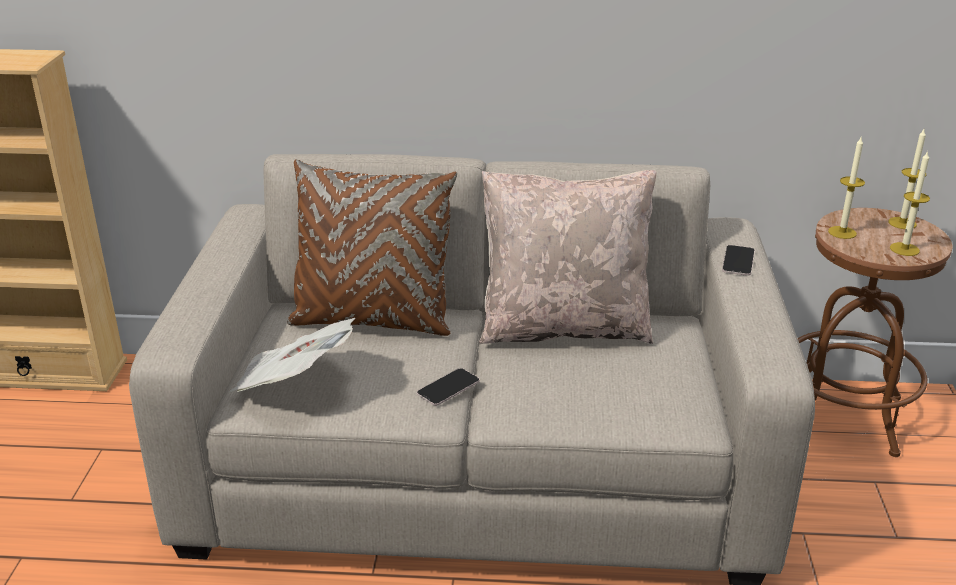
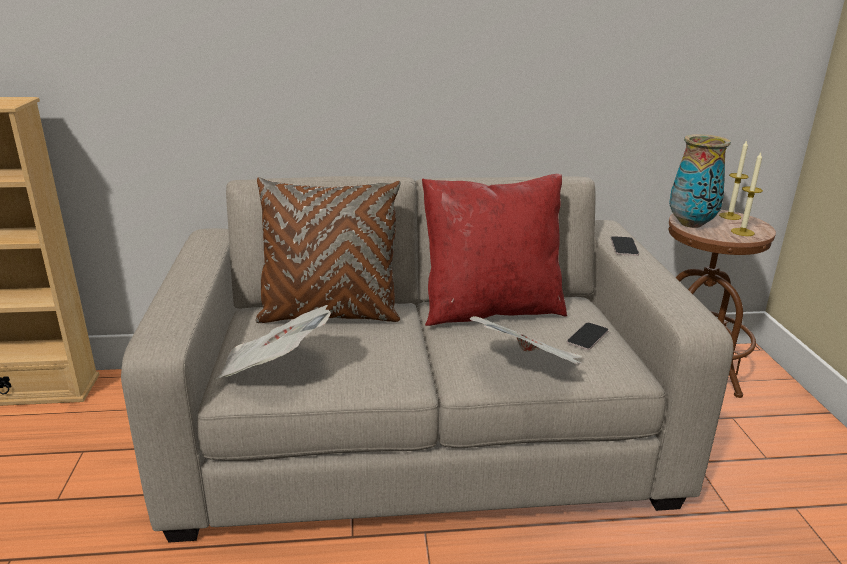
camera: 10 degrees left, 5 degrees down
(448, 388) = (412, 361): phone -> phone (587, 337)
(564, 327) = (490, 309): beige pillow -> red pillow
(578, 408) = (529, 368): none -> newspaper
(842, 232) = (691, 224): candle -> vase

